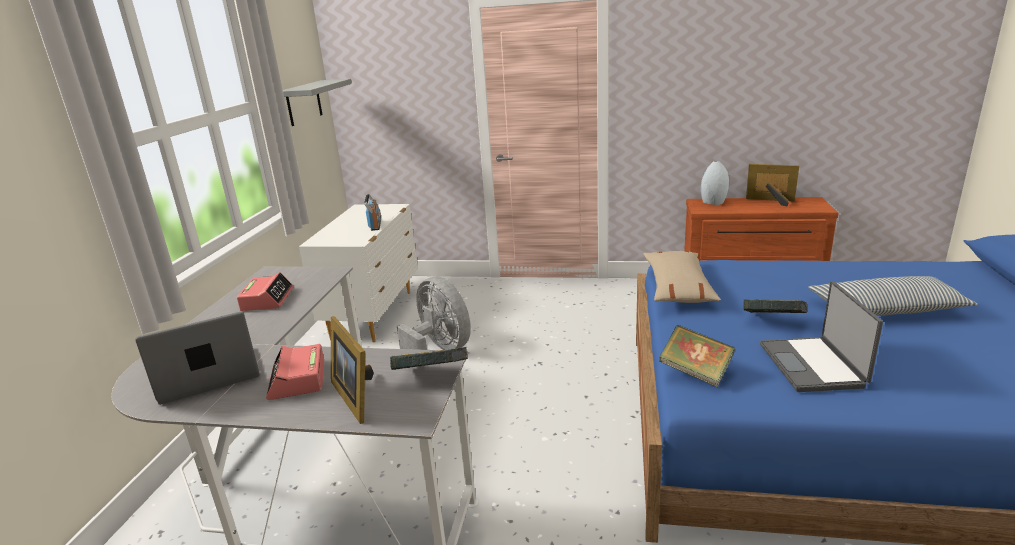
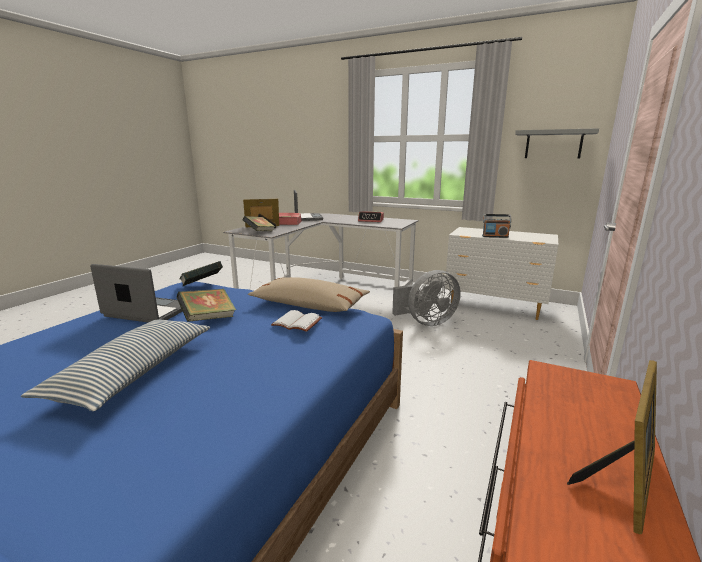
camera: 105 degrees right, 5 degrees down
(713, 202) = (602, 397): grey vase -> none
(732, 273) = (298, 322): none -> white book

